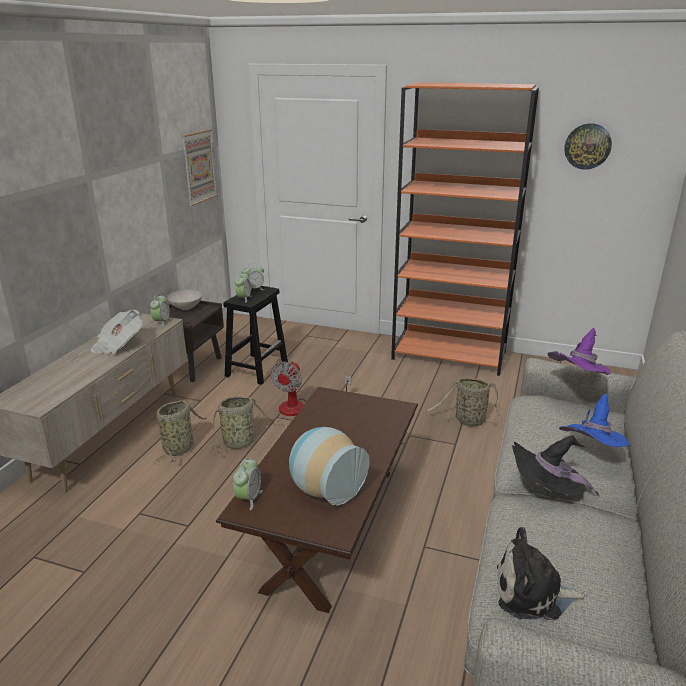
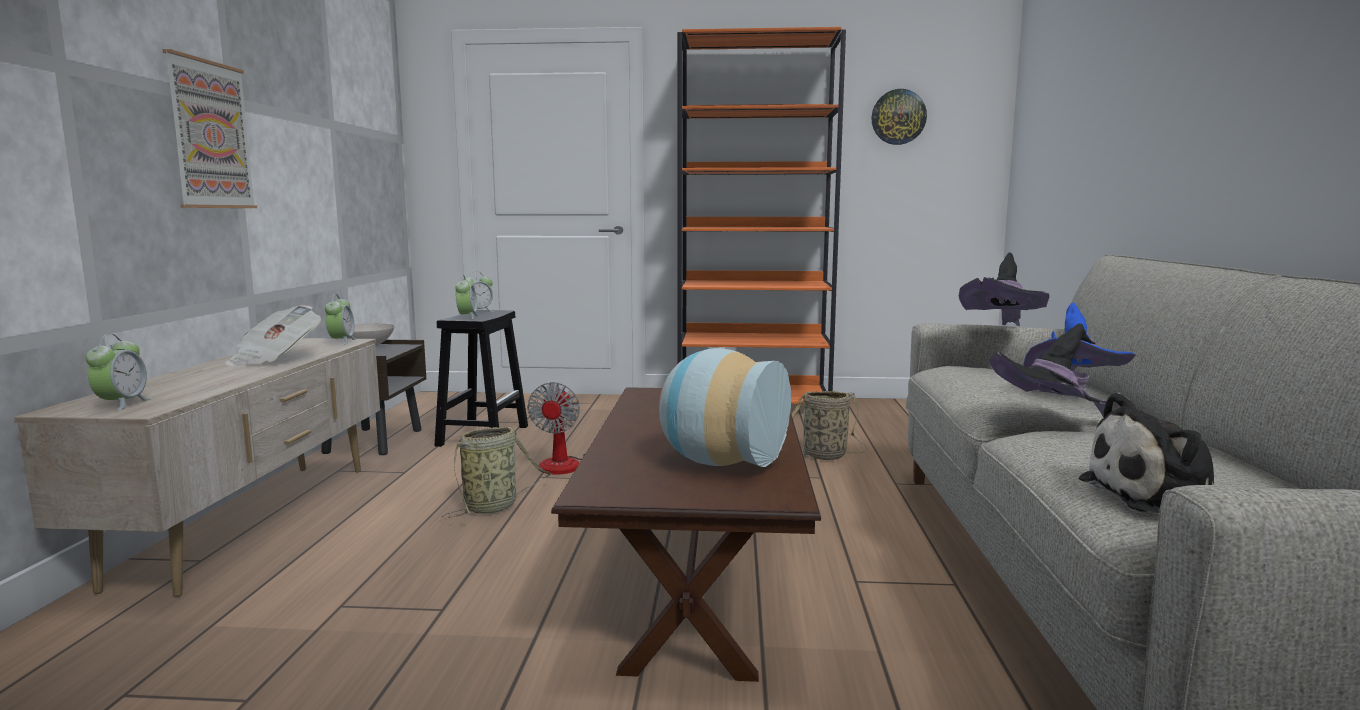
camera: 15 degrees left, 15 degrees down
(180, 448) = (390, 523): basket -> none
(199, 167) = (380, 159): picture -> picture (210, 135)
(248, 498) = (596, 481): alarm clock -> alarm clock (122, 404)
(578, 383) = (1002, 332): purple hat -> black hat

